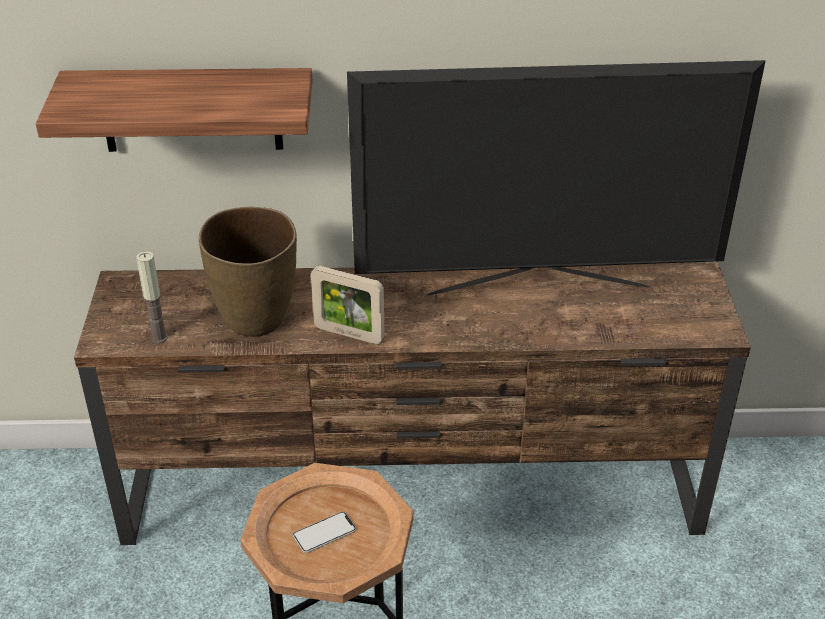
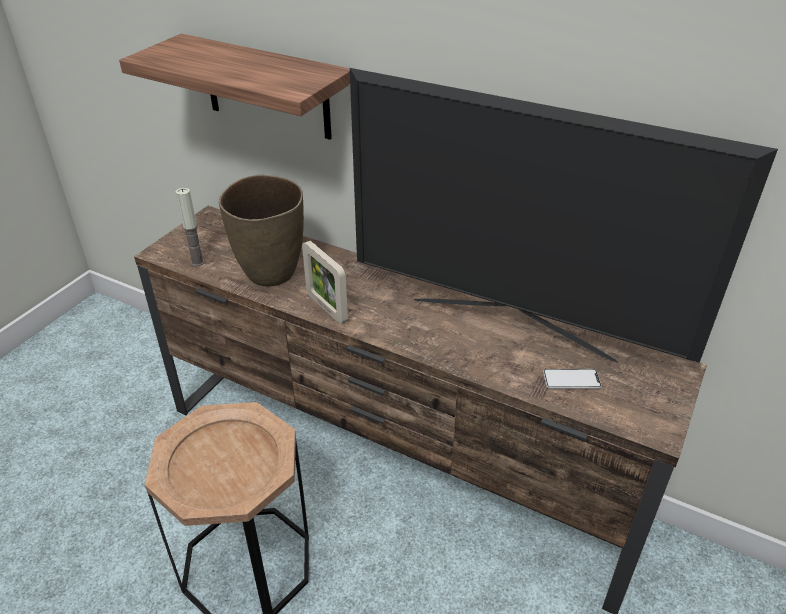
camera: 30 degrees right, 0 degrees up
(324, 533) = (220, 461): phone -> phone (571, 380)

